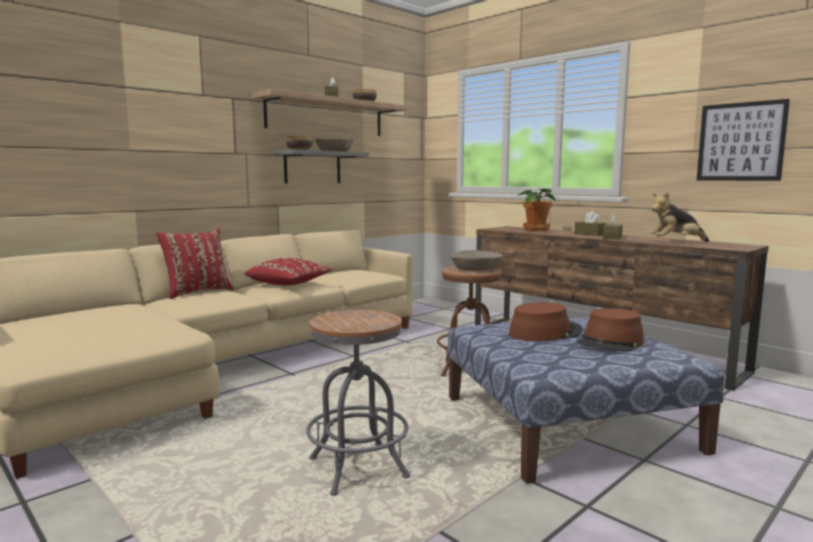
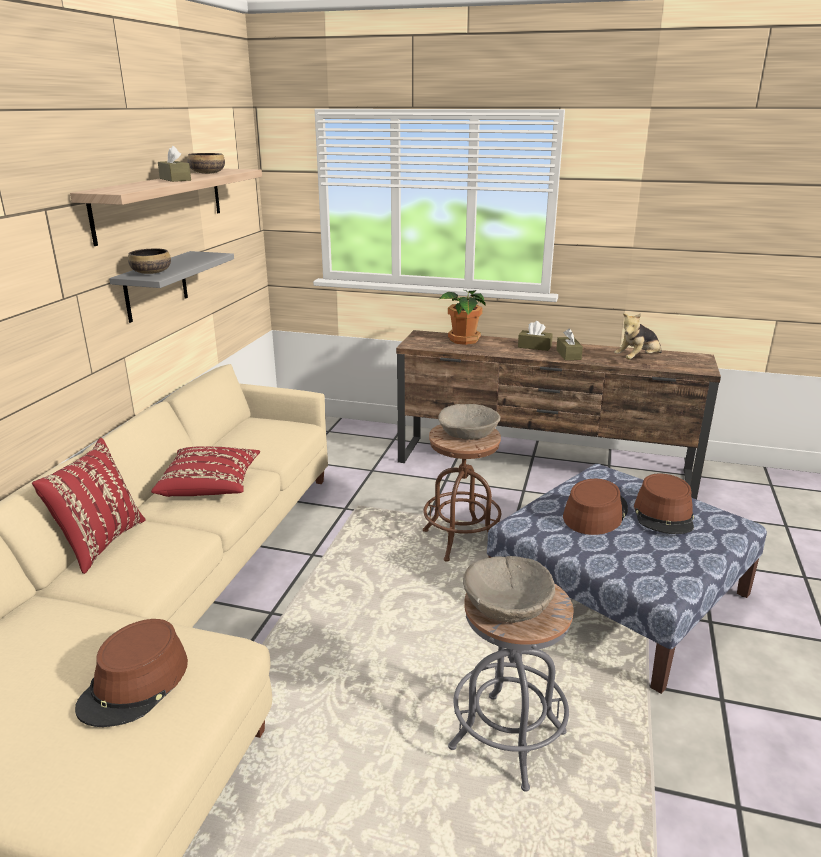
camera: 30 degrees left, 15 degrees up
(118, 329) = (135, 684): none -> brown hat
(334, 151) = (187, 260): beige bowl -> beige bowl (507, 604)
(740, 142) = (683, 242): picture -> none

